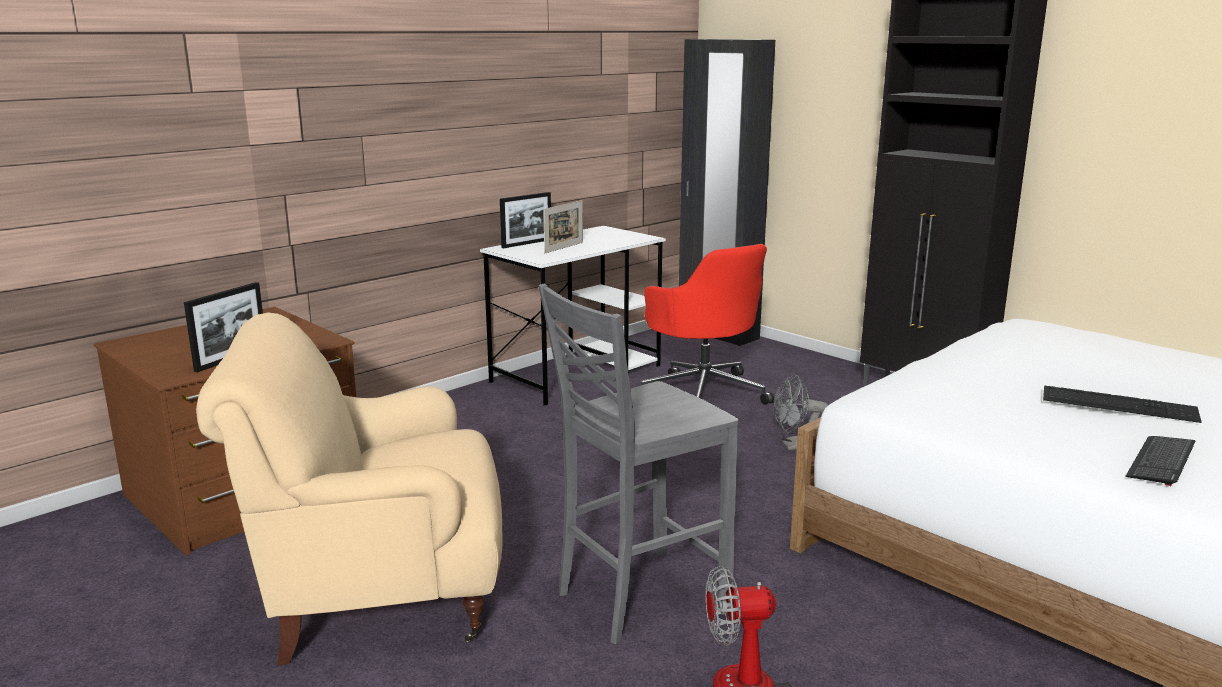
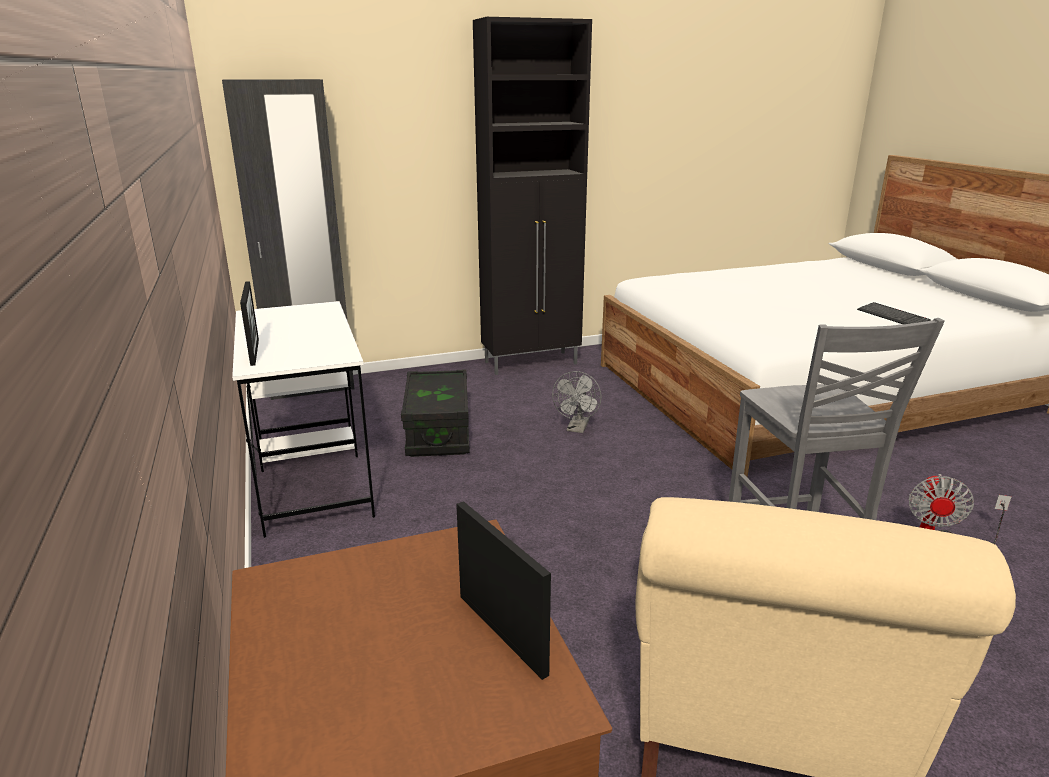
camera: 65 degrees left, 5 degrees up
(564, 248) = (306, 340): picture frame -> none
(704, 392) = (438, 432): red office chair -> black storage box
(1119, 404) = (809, 301): keyboard -> none

